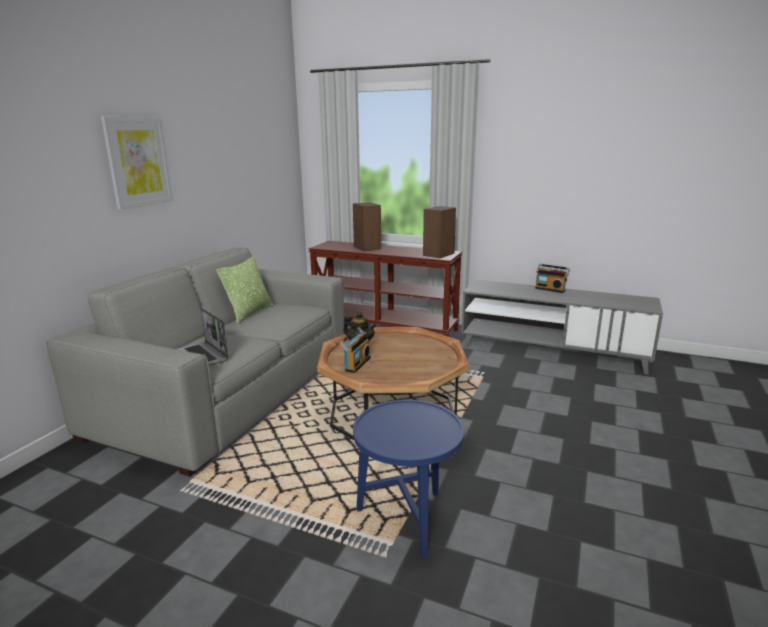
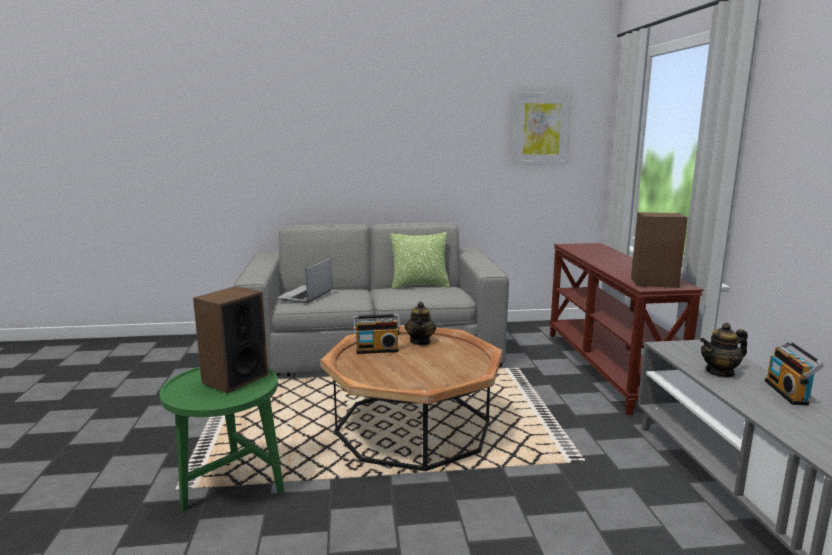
camera: 60 degrees right, 5 degrees down
(138, 162) = (363, 132): picture -> picture (541, 129)
(367, 247) = (606, 257): speaker -> speaker (235, 379)
(407, 521) = (230, 487): blue side table -> green side table
(518, 291) = (720, 372): none -> teapot

